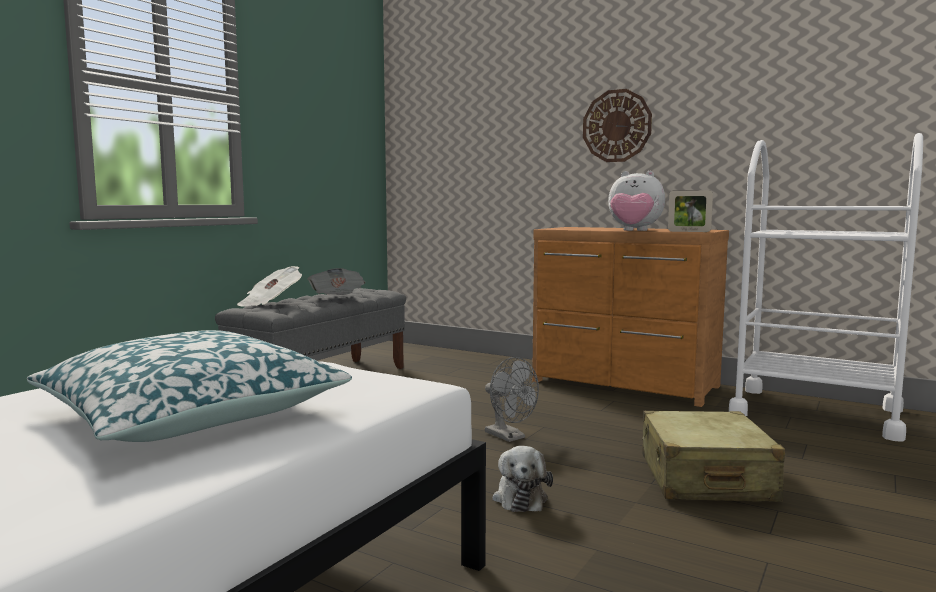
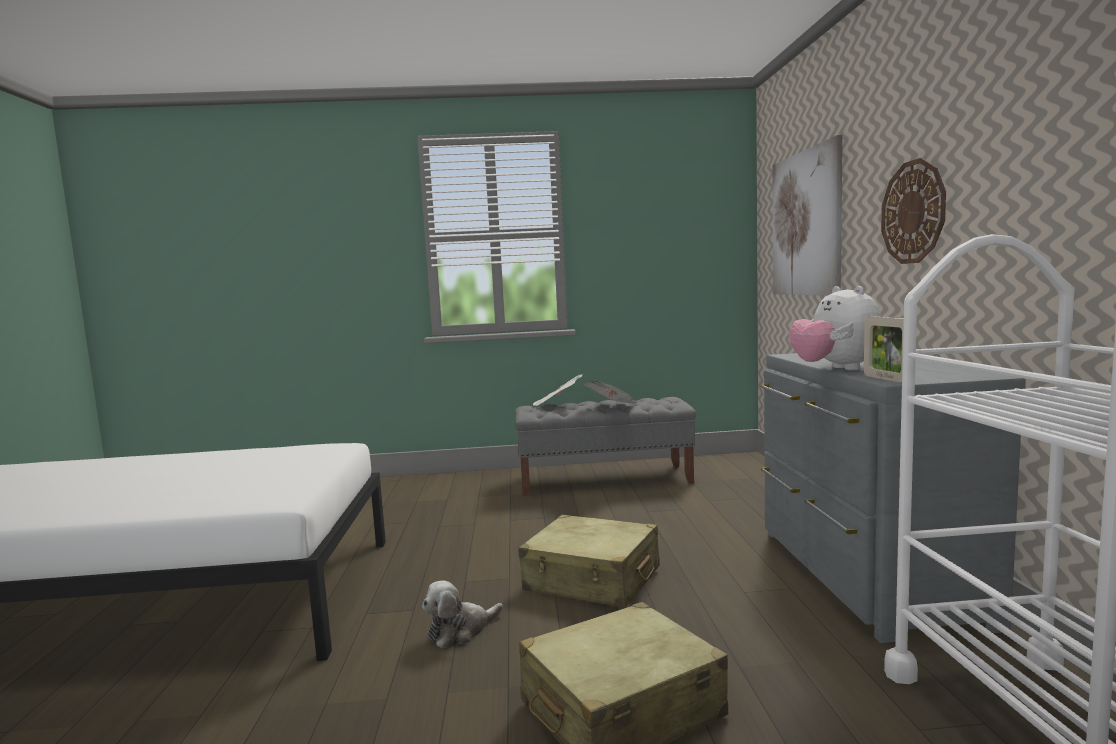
camera: 55 degrees right, 0 degrees up
(190, 414) = (185, 483): pillow -> none
(475, 127) = (805, 224): none -> picture
(509, 437) = (592, 579): grey fan -> beige suitcase
(624, 385) = (862, 576): brown dresser -> grey dresser

